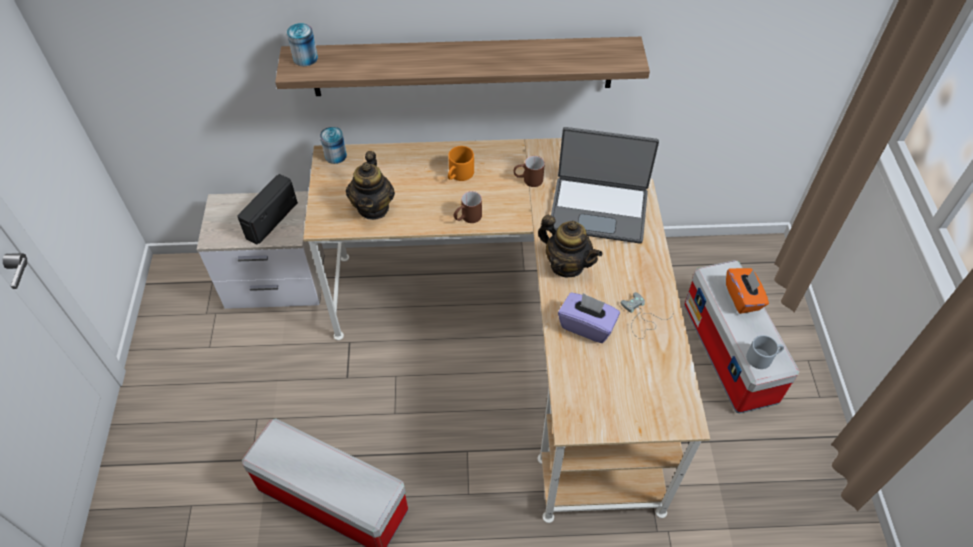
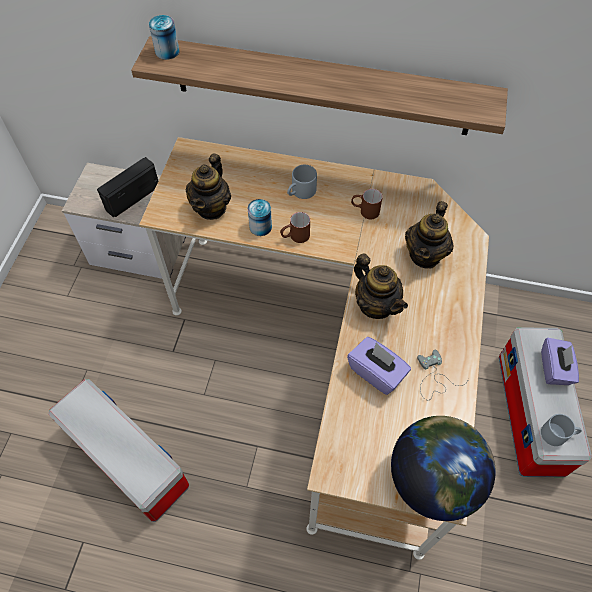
camera: 15 degrees right, 5 degrees up
(335, 155) = (194, 150): can -> can (260, 227)
(459, 175) = (301, 192): orange mug -> grey mug
(599, 209) = (425, 255): laptop -> teapot
(668, 407) = (433, 480): none -> globe
(743, 298) = (554, 368): orange tissue box -> purple tissue box

